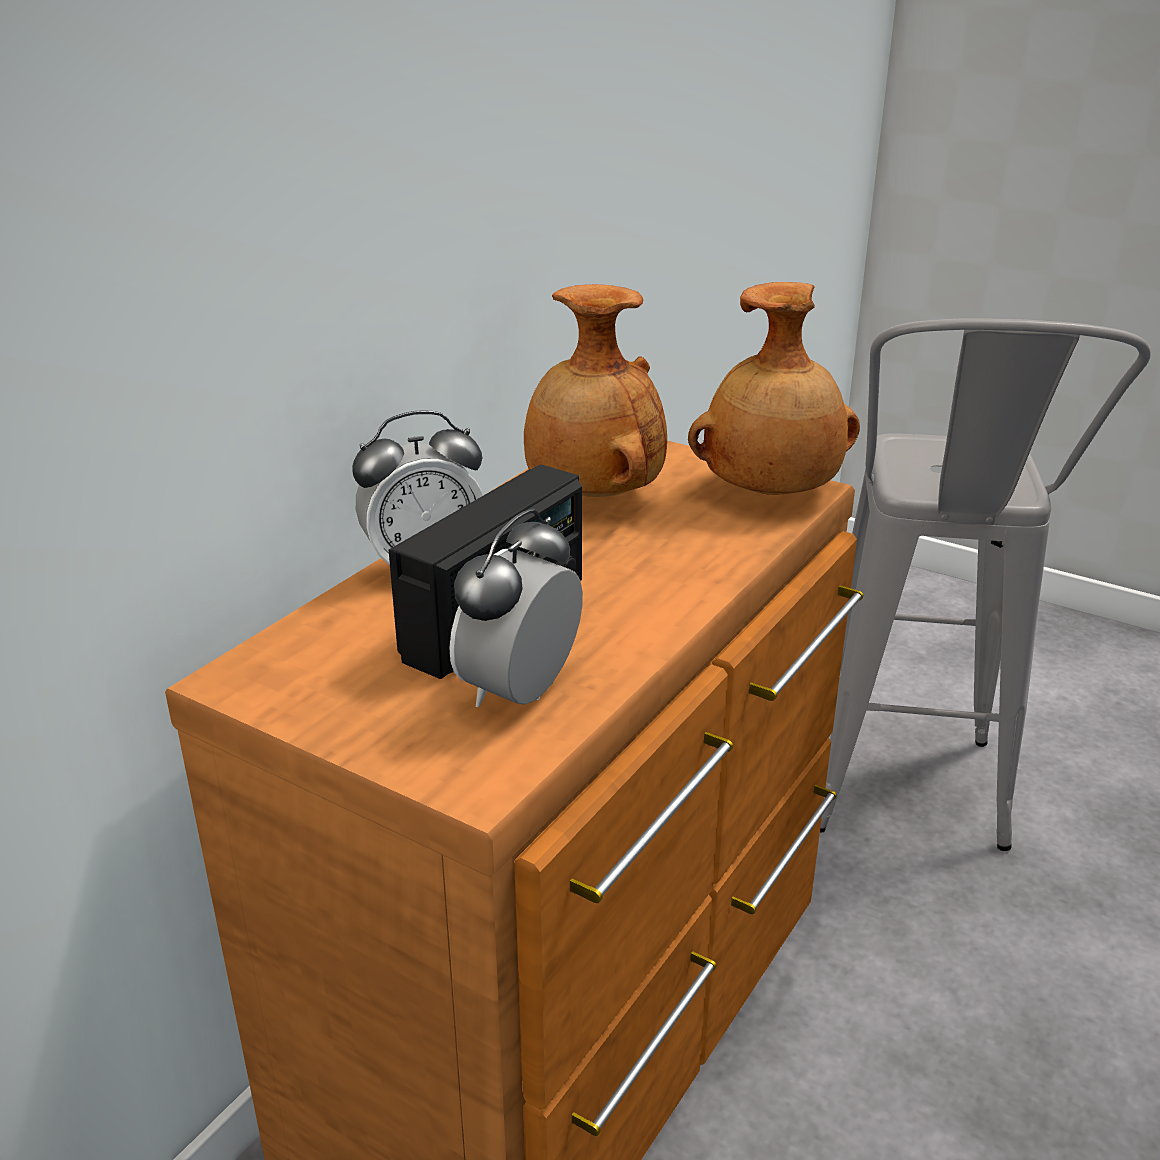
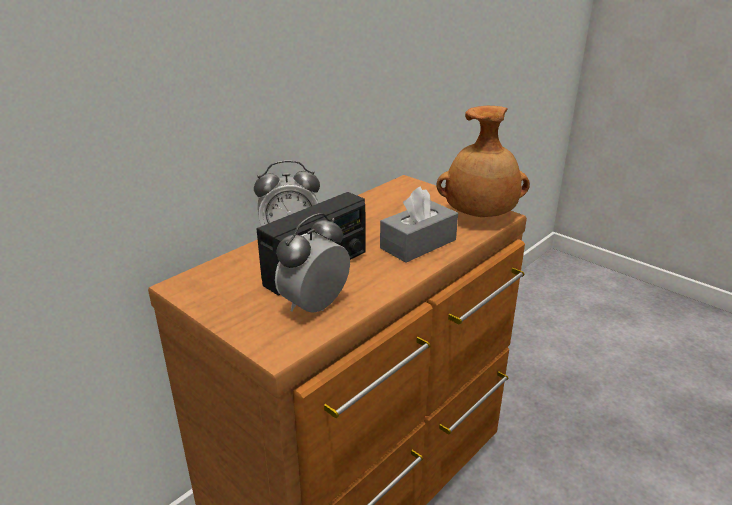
camera: 10 degrees right, 0 degrees up
(592, 495) = (386, 210): brown vase -> none
(674, 555) = (418, 244): none -> grey tissue box
(906, 809) = (560, 390): grey stool -> none

